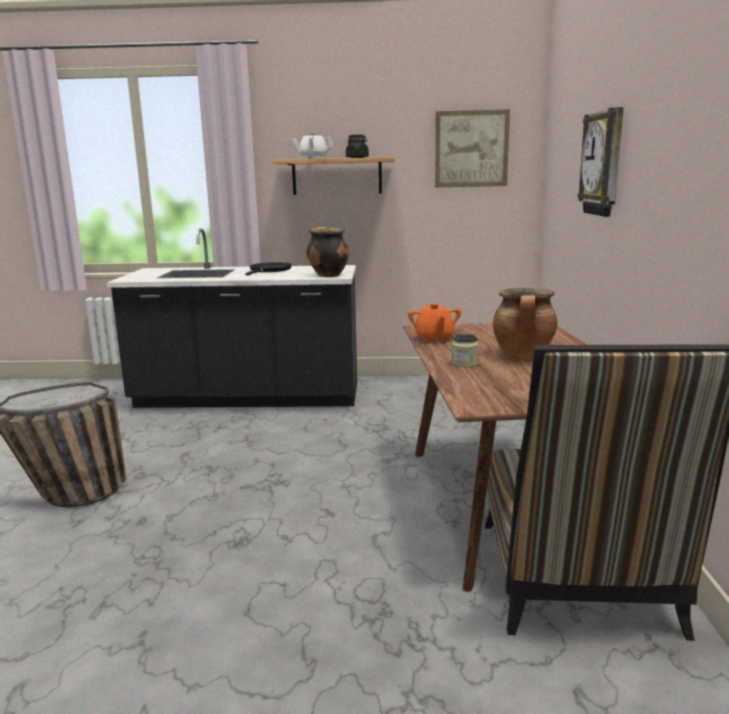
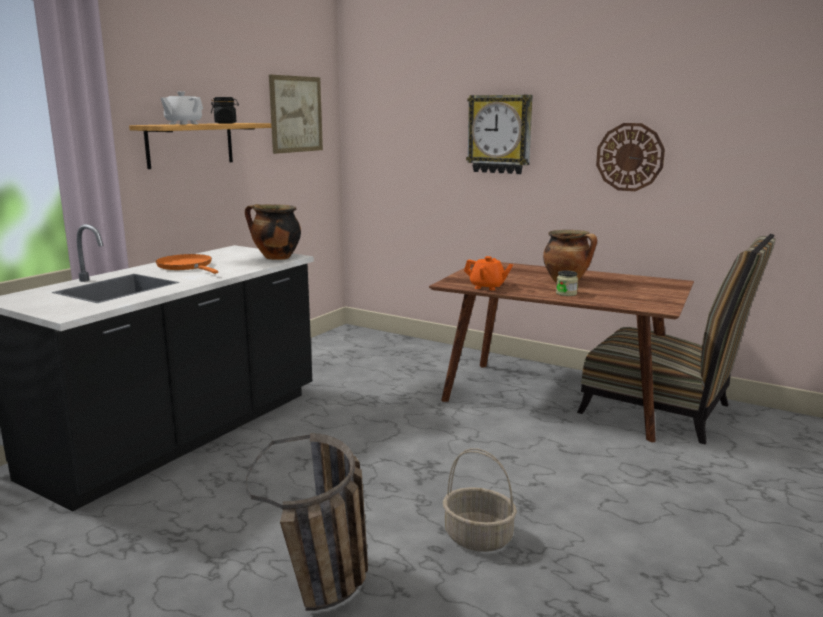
camera: 60 degrees left, 0 degrees up
(168, 533) = (479, 537): none -> basket
(269, 270) = (186, 266): black frying pan -> orange frying pan
(676, 193) = (630, 157): none -> wall clock

